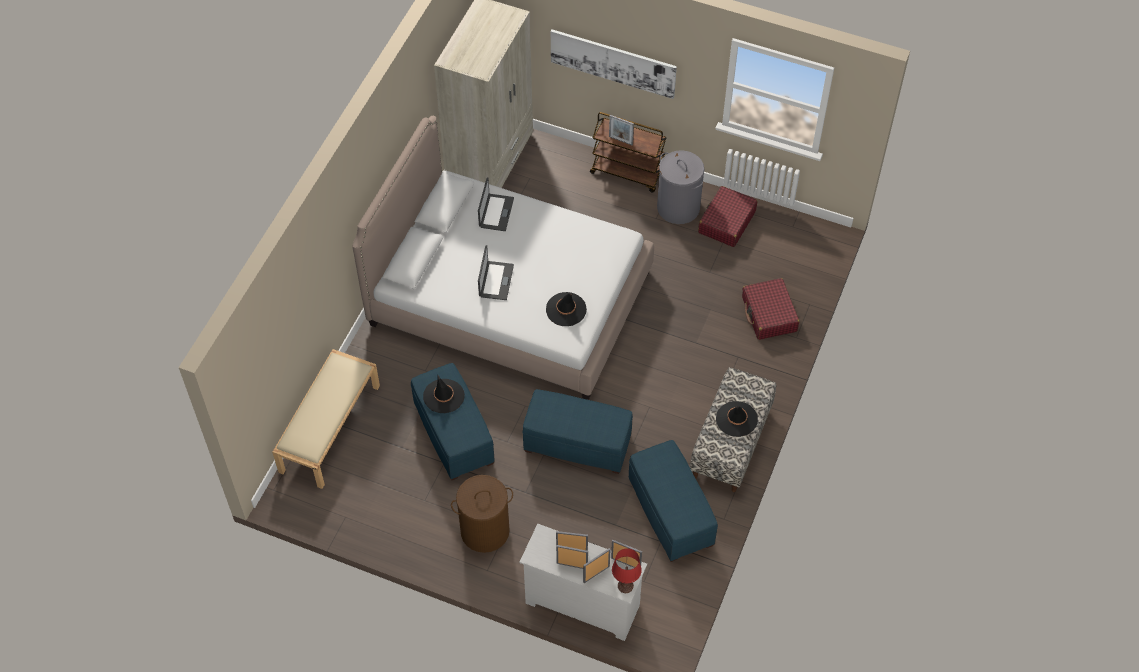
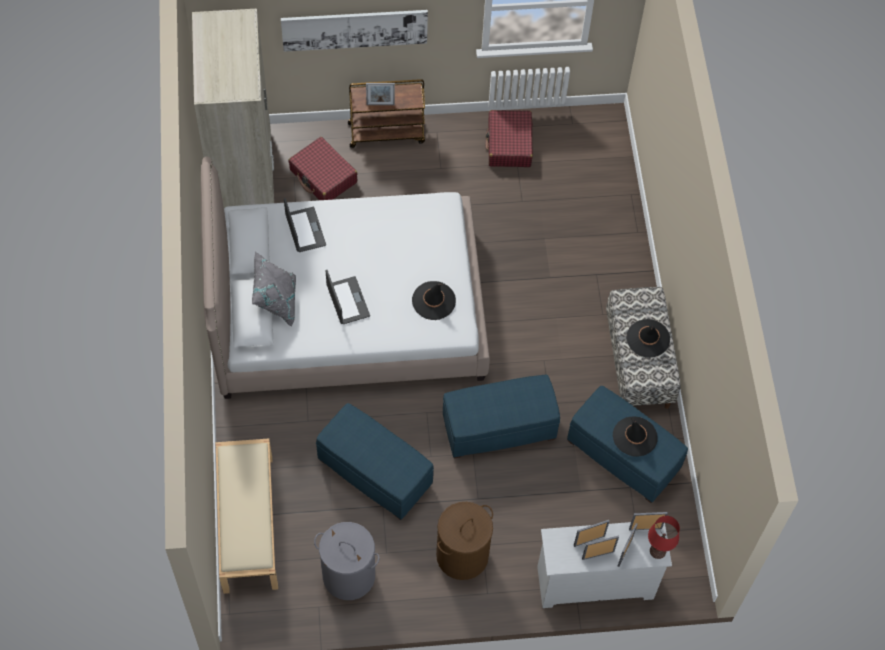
camera: 30 degrees left, 5 degrees up
(439, 257) = (276, 300): none -> grey pillow
(443, 396) = (360, 441): black hat -> black hat (635, 436)
(678, 208) = (455, 149): grey laundry basket -> grey laundry basket (348, 575)
(769, 314) = (600, 220): red suitcase -> red suitcase (323, 176)

